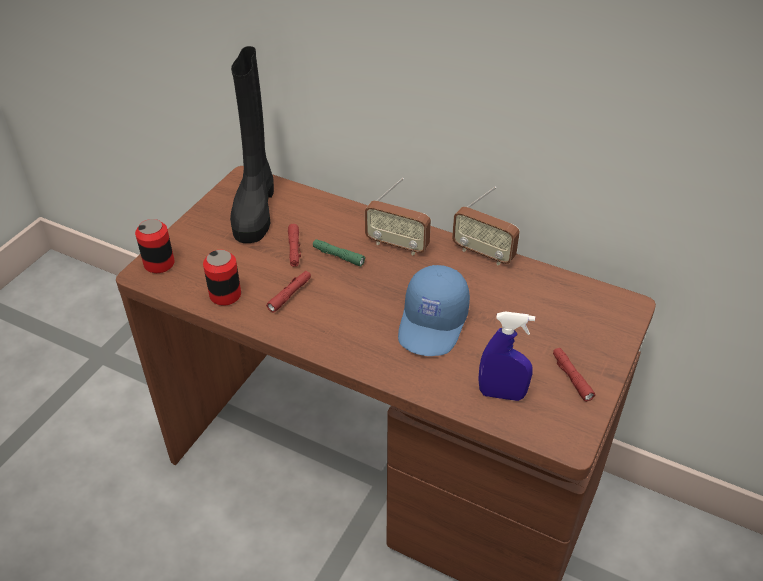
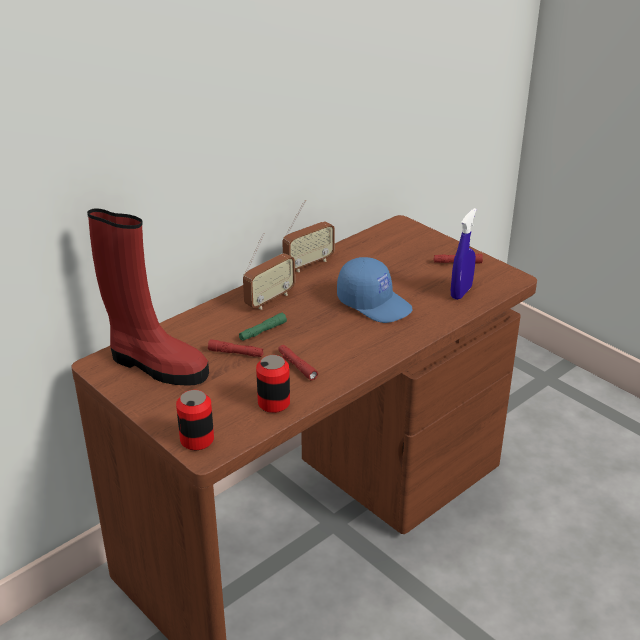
camera: 70 degrees left, 10 degrees down
(255, 209) = (156, 365): black boot -> red boot

